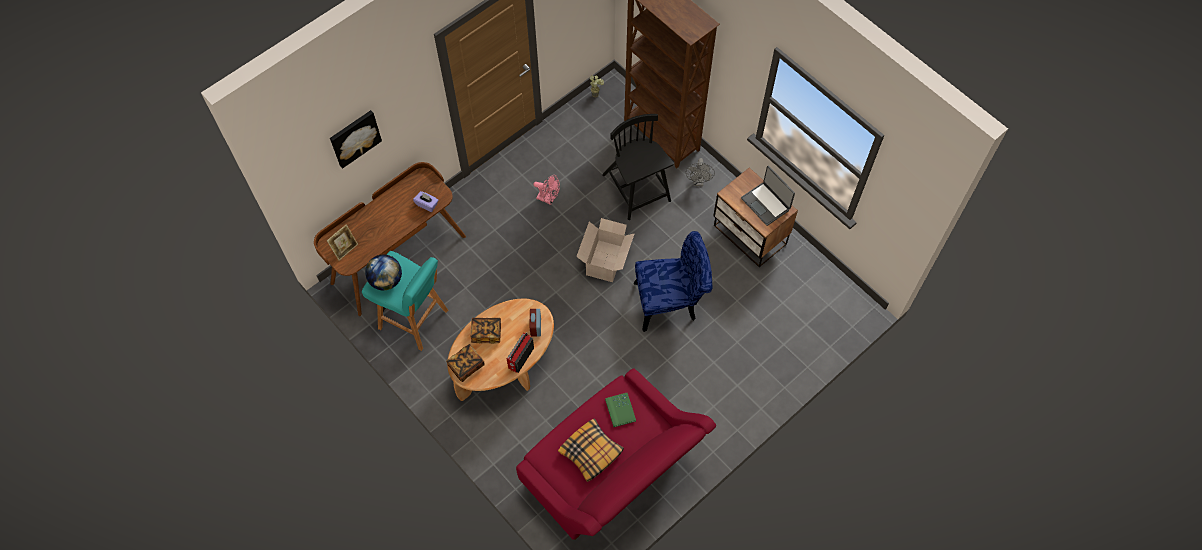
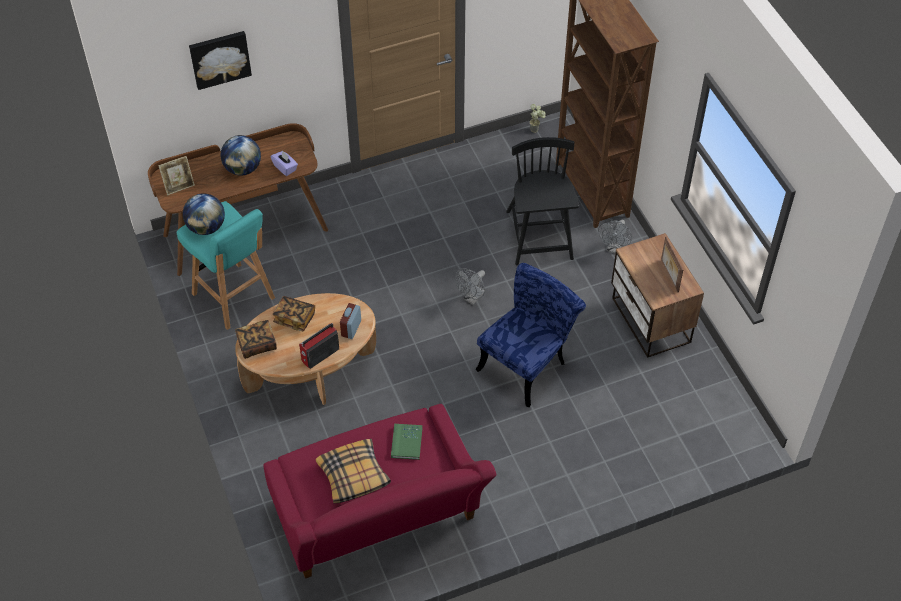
camera: 20 degrees right, 10 degrees down
(392, 216) = (243, 168): none -> globe
(548, 199) = (435, 219): pink fan -> none
(606, 260) = (472, 298): cardboard box -> grey fan
(671, 302) = (527, 363): blue chair -> blue chair turned 60 degrees counterclockwise
(766, 203) = (669, 275): laptop -> picture frame

